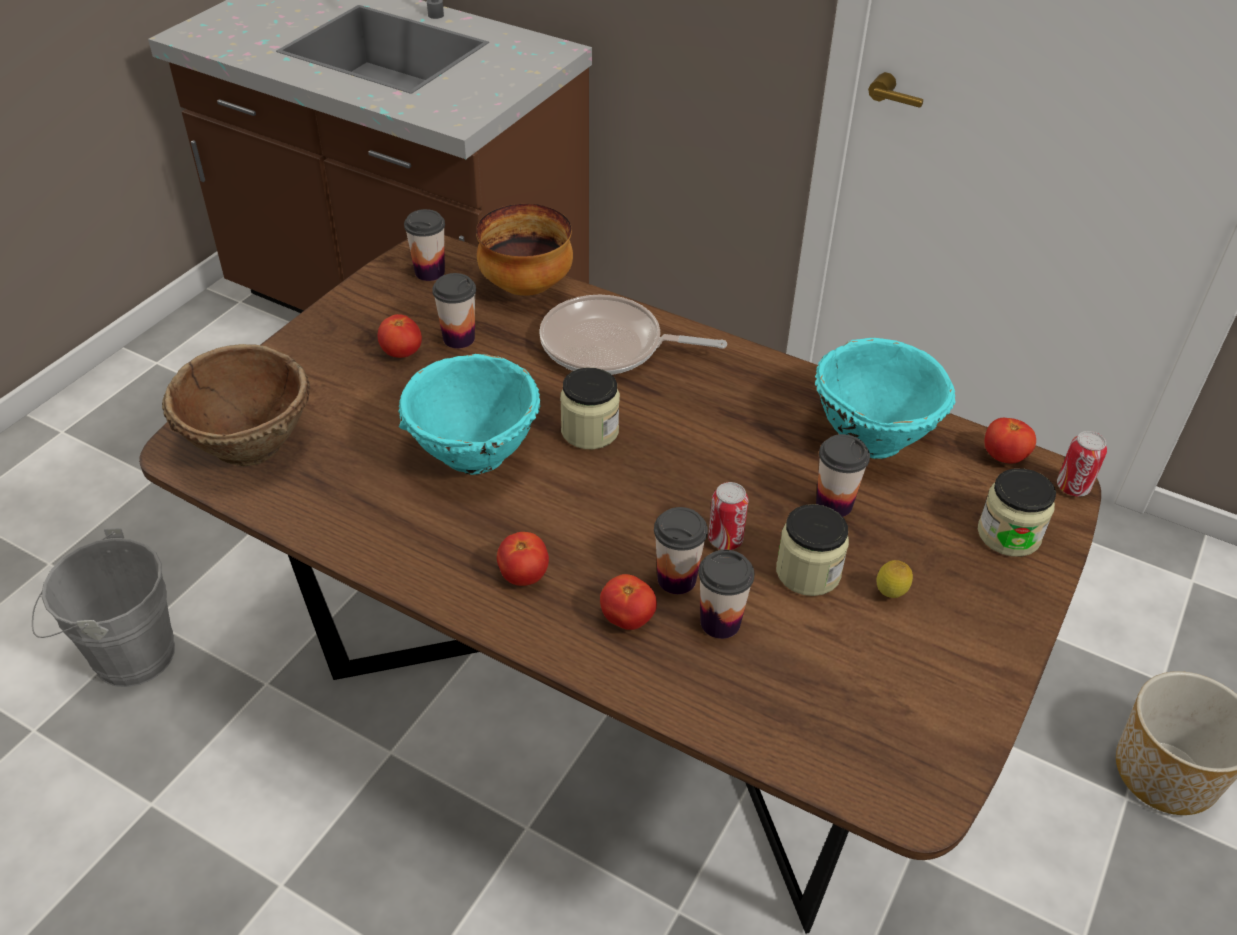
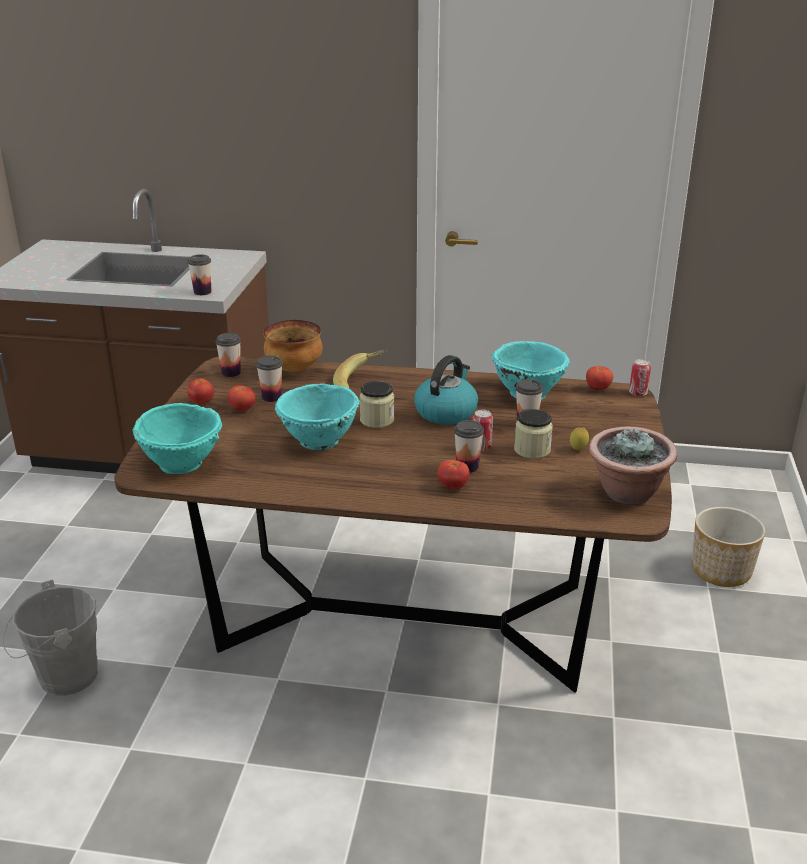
camera: 20 degrees left, 15 degrees down
(252, 445) = (183, 464): brown bowl -> turquoise bowl
(523, 575) = (385, 482): tomato -> tomato (202, 402)
(609, 346) = (361, 385): frying pan -> banana
(711, 442) = (446, 412): none -> kettle
(720, 622) = (501, 477): cup -> cup (202, 292)
(924, 729) = (627, 493): none -> potted plant
(1008, 534) = (619, 416): jar -> none

